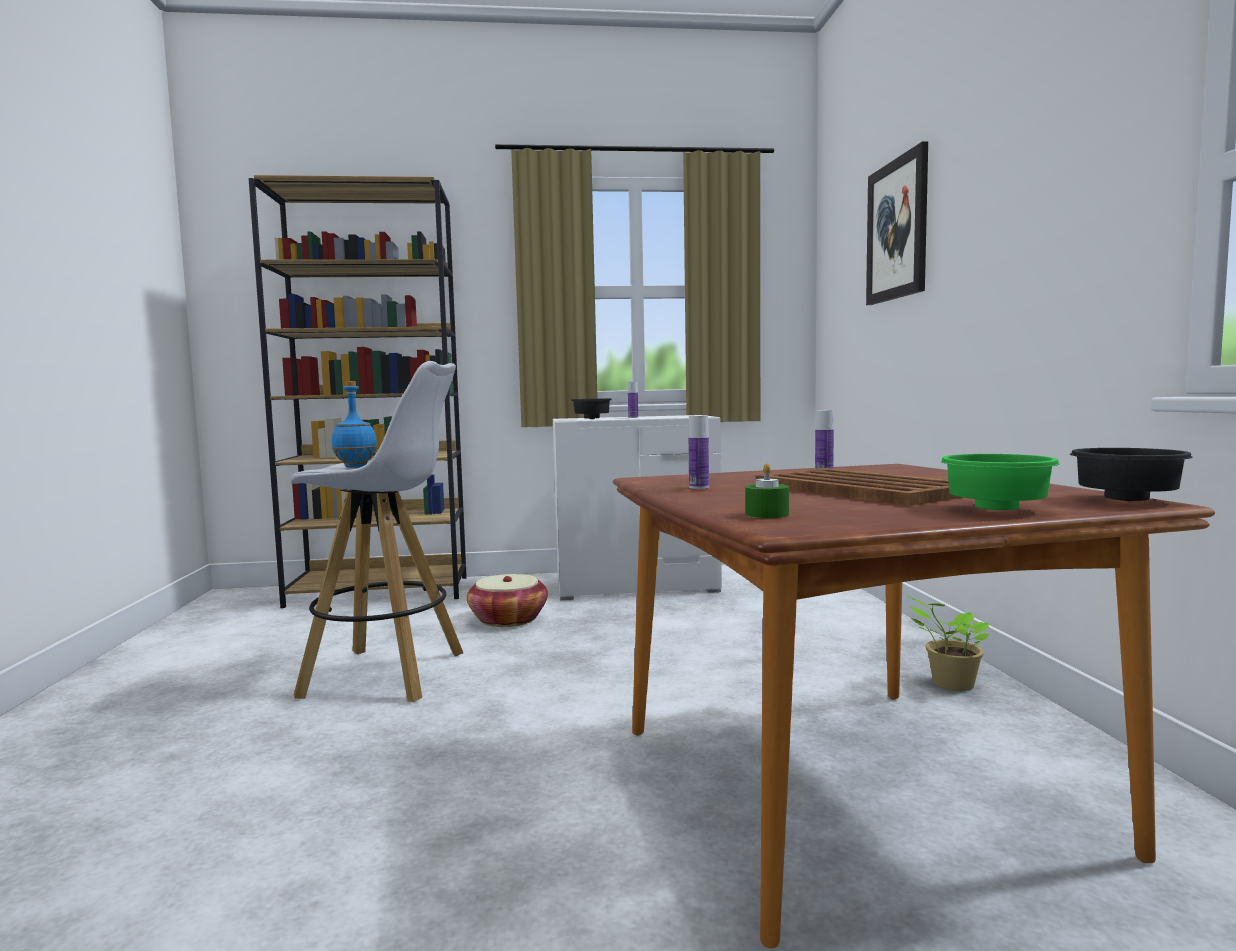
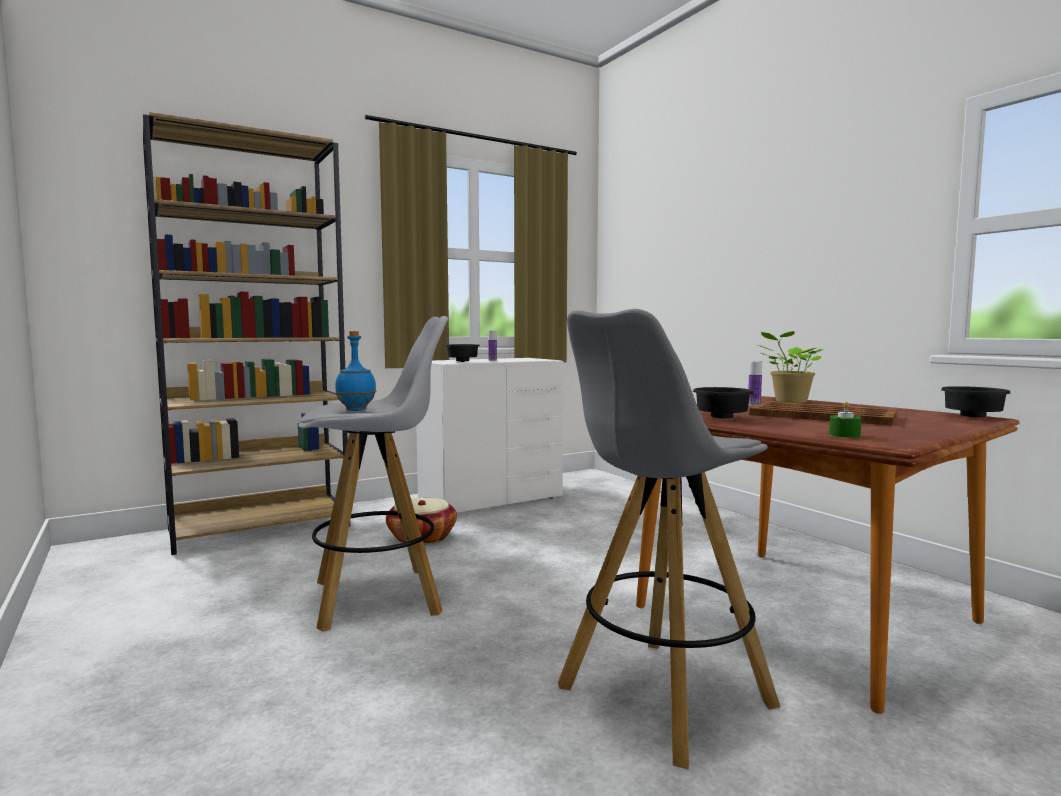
camera: 25 degrees left, 0 degrees up
(513, 846) = (662, 698): none -> grey stool
(699, 487) = (721, 418): bottle -> black bowl
(897, 230) = (692, 228): picture -> none
(949, 684) = (780, 543): potted plant -> potted plant (789, 401)
(999, 509) = (940, 425): green bowl -> none

